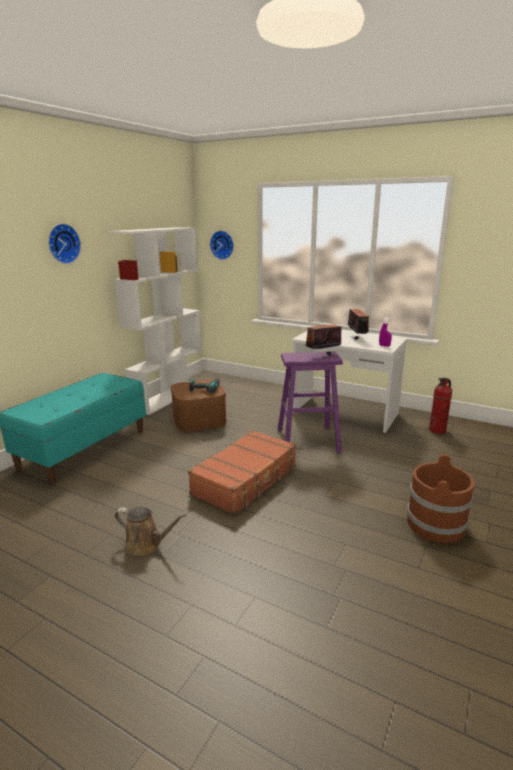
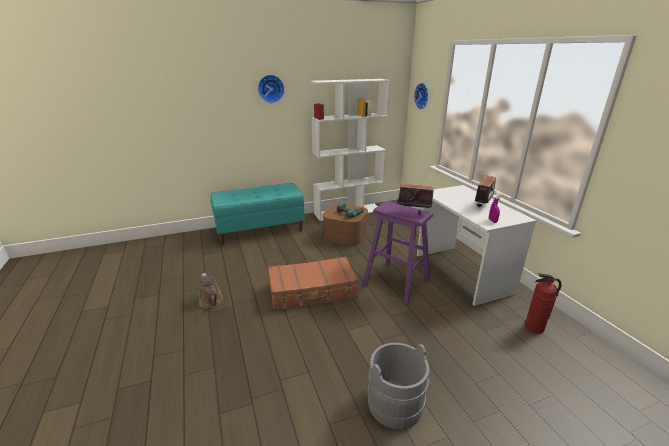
camera: 40 degrees right, 5 degrees up
(436, 524) = (395, 404): brown bucket -> grey bucket

